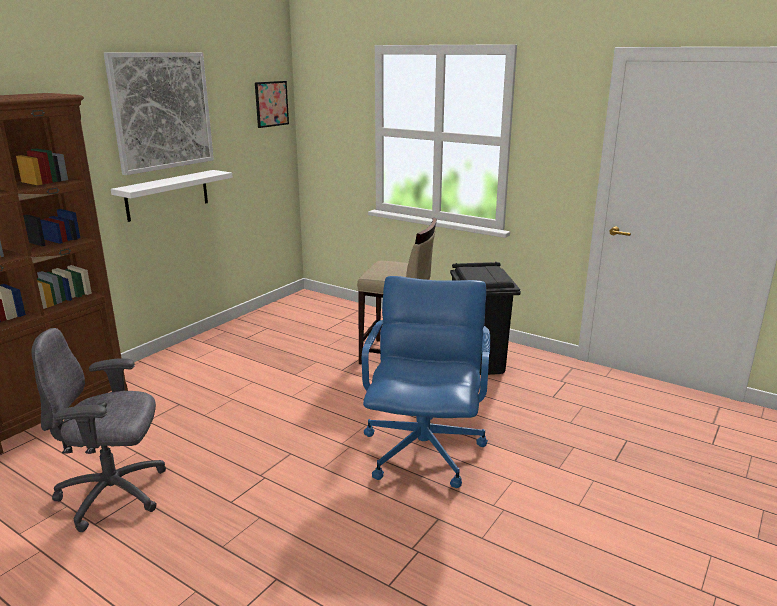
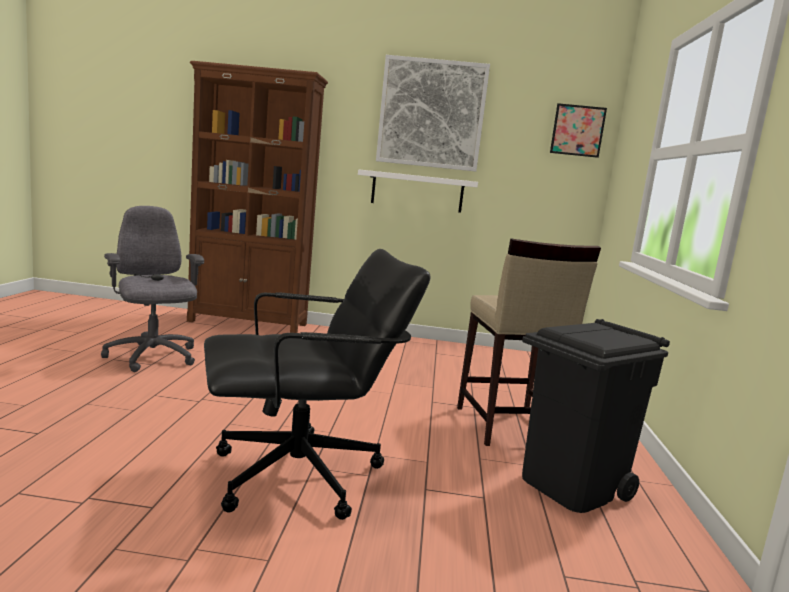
camera: 60 degrees right, 10 degrees down
(424, 451) = (300, 476): blue office chair -> black office chair

